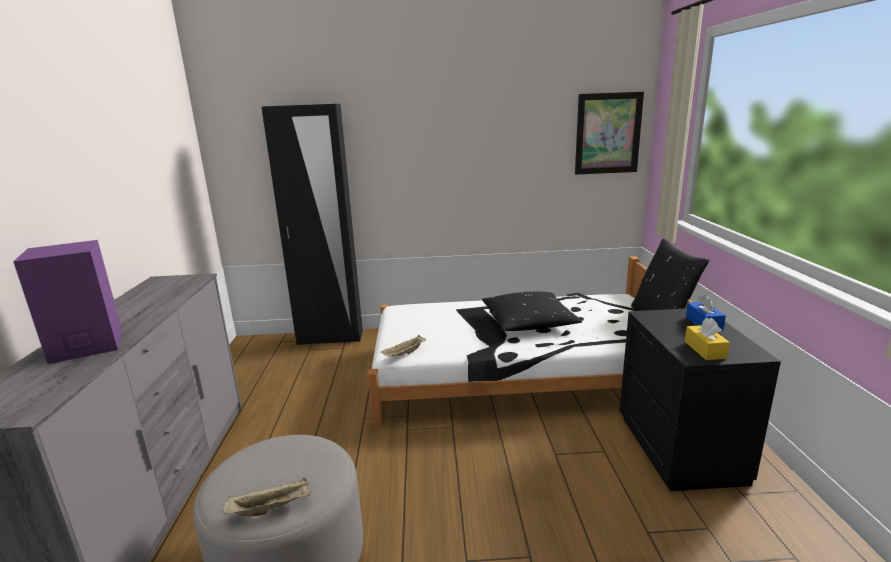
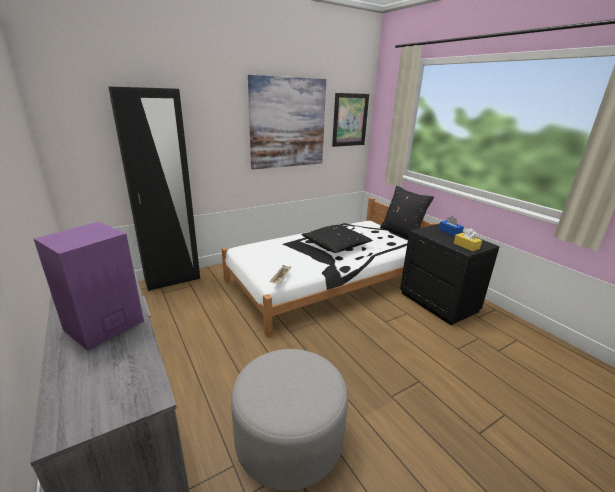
camera: 30 degrees left, 5 degrees up
(271, 508) = (313, 404): beige tray -> none
(498, 141) = (288, 123): none -> picture

